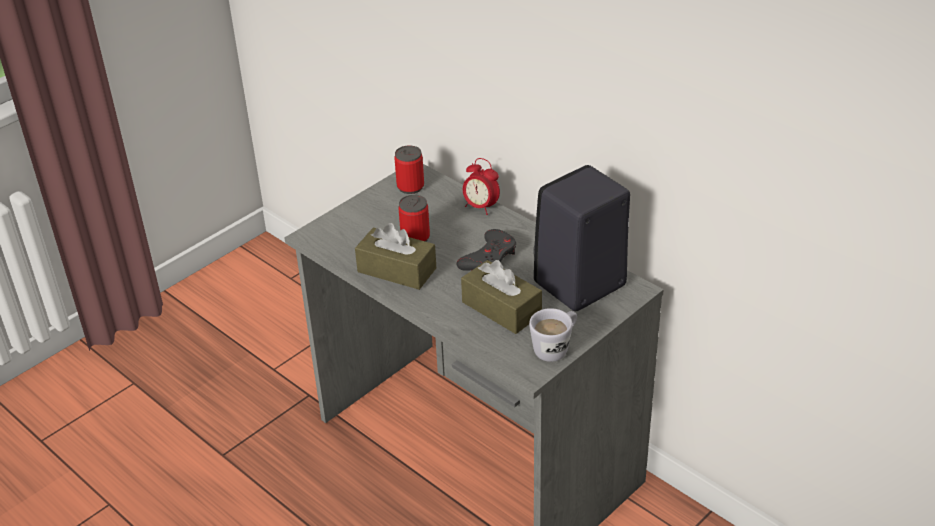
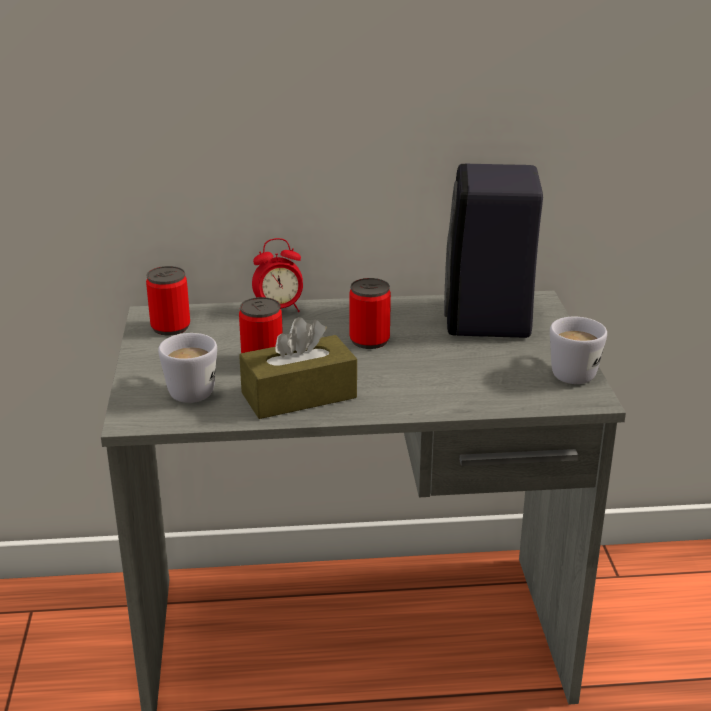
camera: 50 degrees left, 10 degrees down
(356, 233) = (187, 389): none -> white mug
(489, 257) = (369, 340): grey game controller -> can
(501, 308) = (463, 369): brown tissue box -> none

